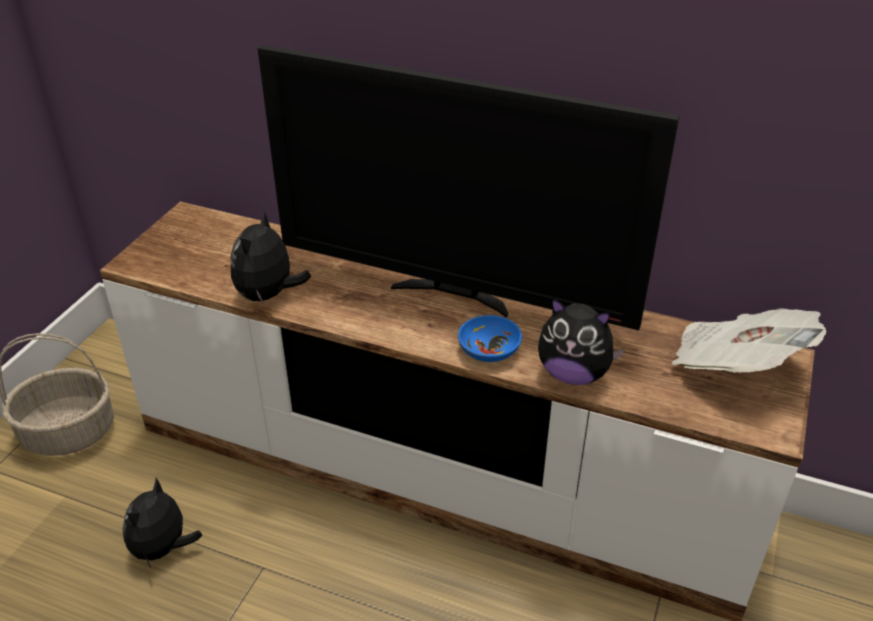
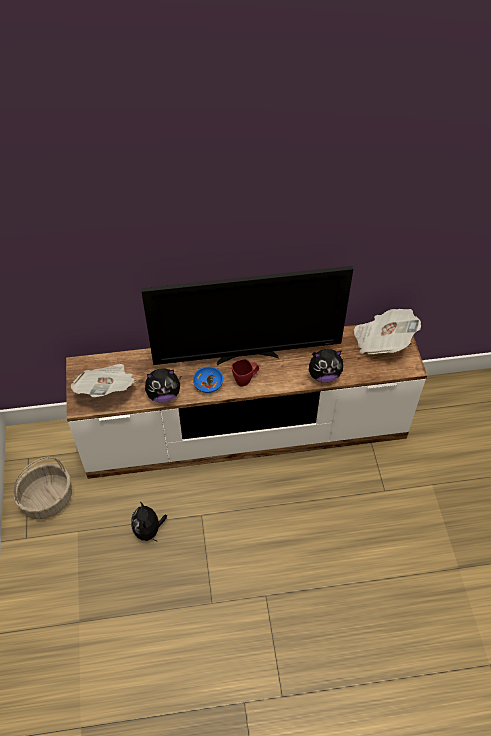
camera: 30 degrees left, 15 degrees up
(193, 257) = (107, 389): none -> newspaper
(268, 295) = (163, 394): plush toy -> plush toy turned 90 degrees counterclockwise
(421, 326) = (246, 380): none -> red mug
(488, 349) = (282, 378): blue bowl -> blue bowl (208, 384)

